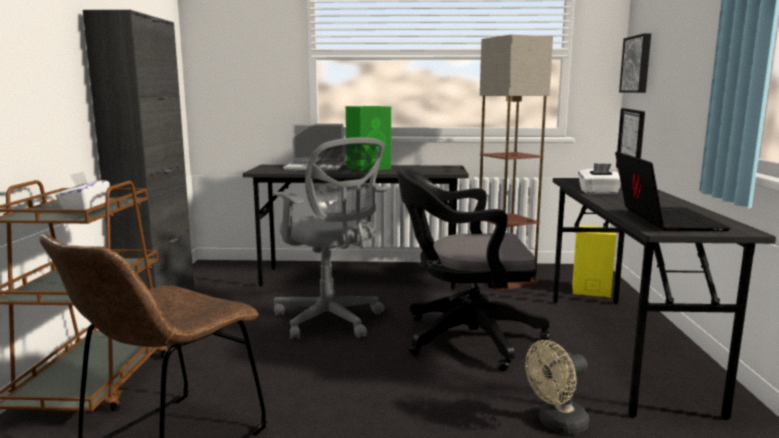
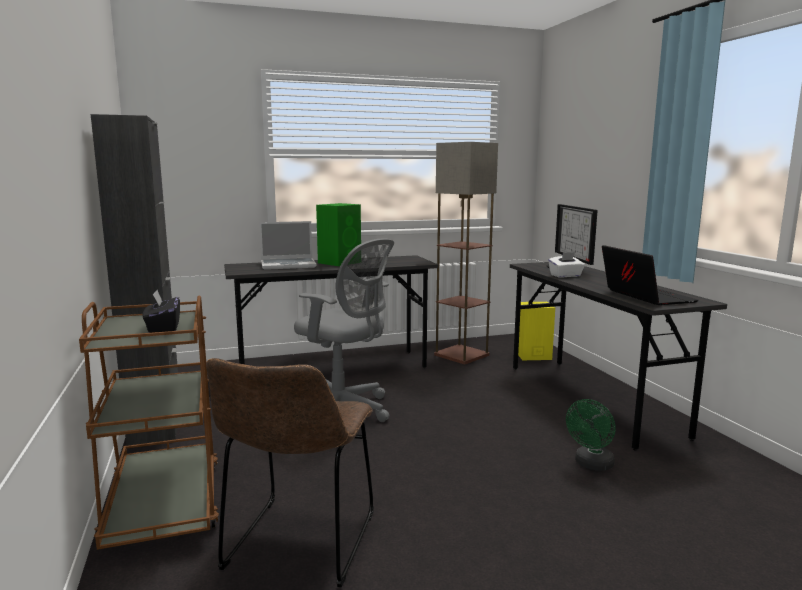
camera: 20 degrees left, 0 degrees up
(85, 209) = (163, 328): white tissue box -> black tissue box
(464, 338) = (470, 409): black office chair -> none
(557, 424) = (591, 465): beige fan -> green fan
(637, 64) = (554, 165): picture -> none

